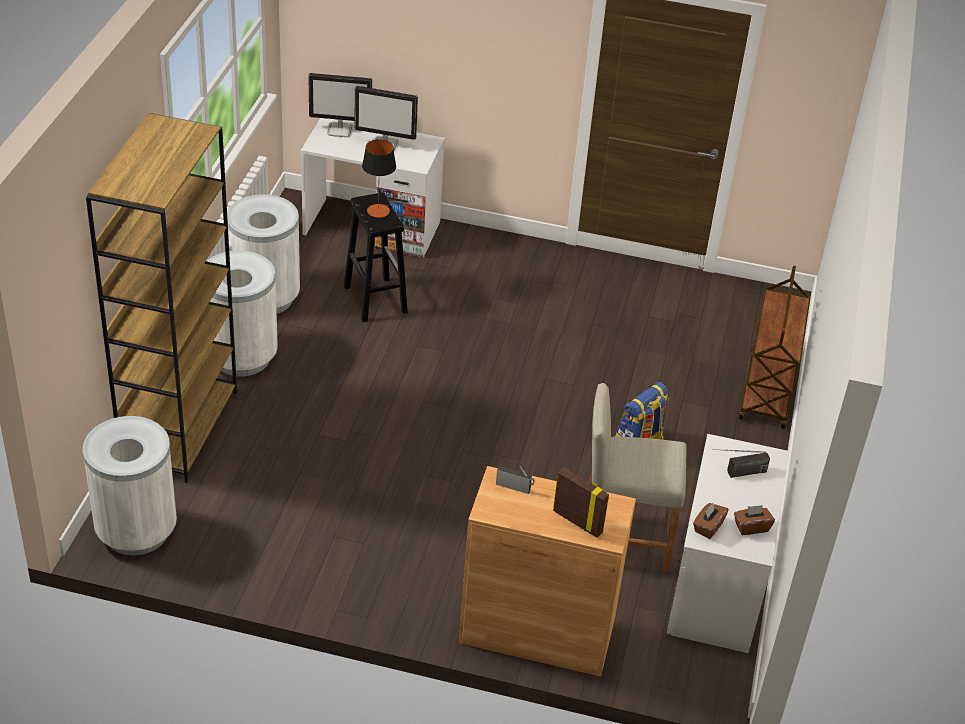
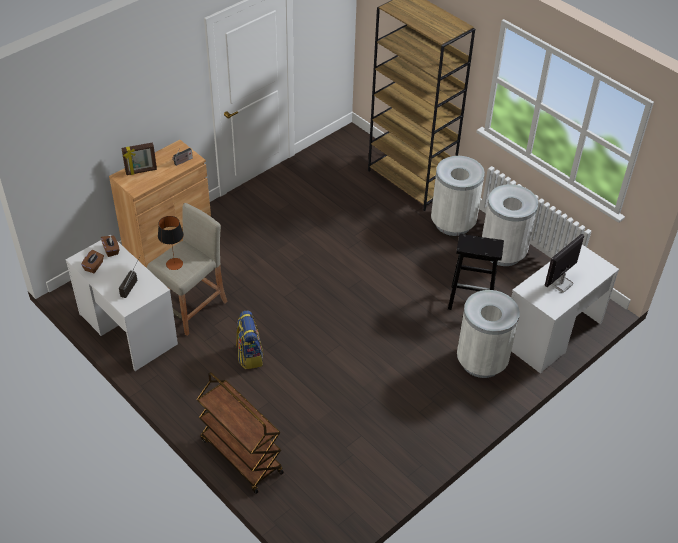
camera: 125 degrees right, 5 degrees up
(136, 531) = (348, 145): white trash can -> white trash can (481, 361)
(340, 130) = (592, 269): monitor -> none
(378, 211) = (481, 246): table lamp -> table lamp (174, 264)

